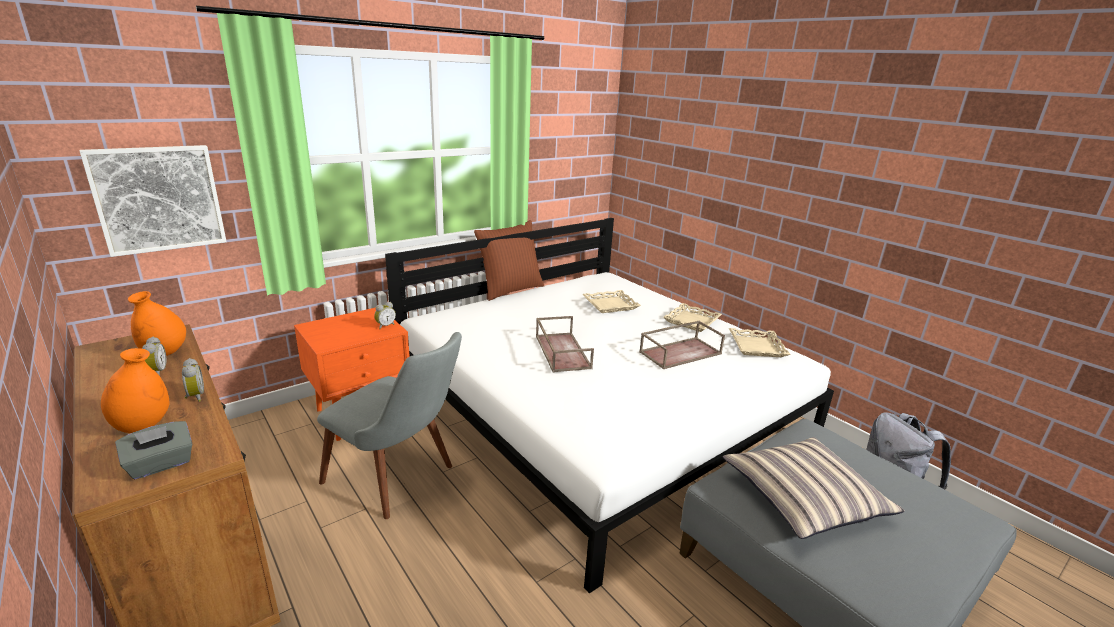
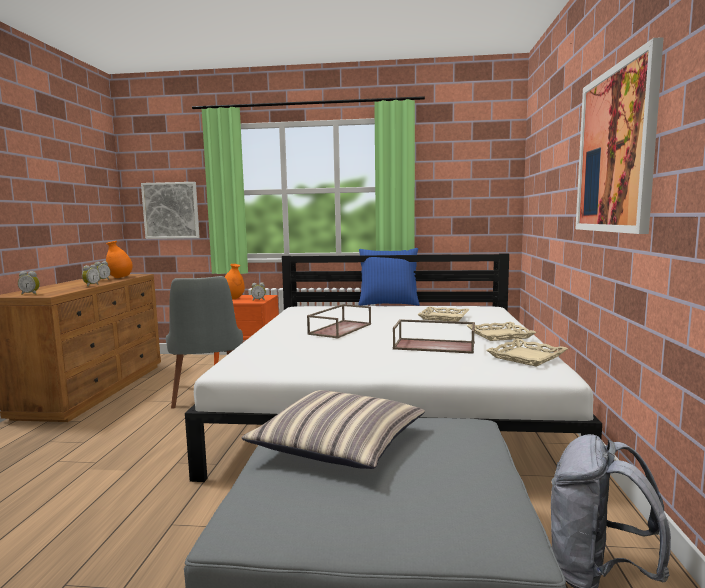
camera: 45 degrees right, 15 degrees down
(143, 426) = (57, 288): orange vase -> orange vase (233, 298)
(161, 464) = (31, 294): grey tissue box -> alarm clock
(510, 289) = (388, 304): brown pillow -> blue pillow
(833, 175) = (615, 151): none -> picture

